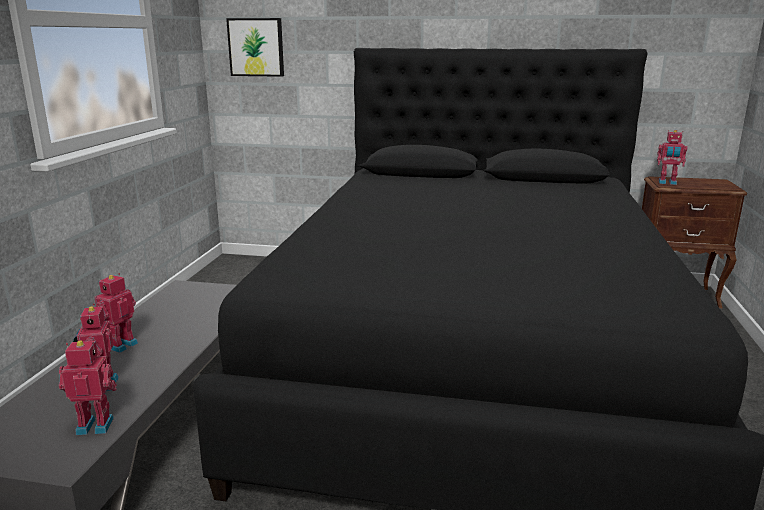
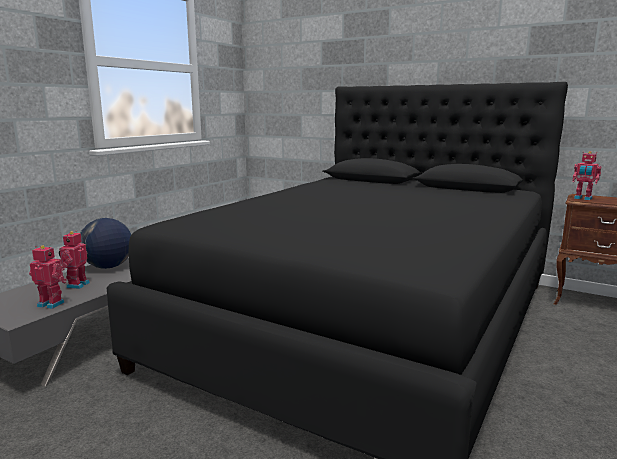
camera: 20 degrees right, 5 degrees down
(120, 345) = (108, 267): toy robot -> globe
(256, 47) = (275, 88): picture -> none

